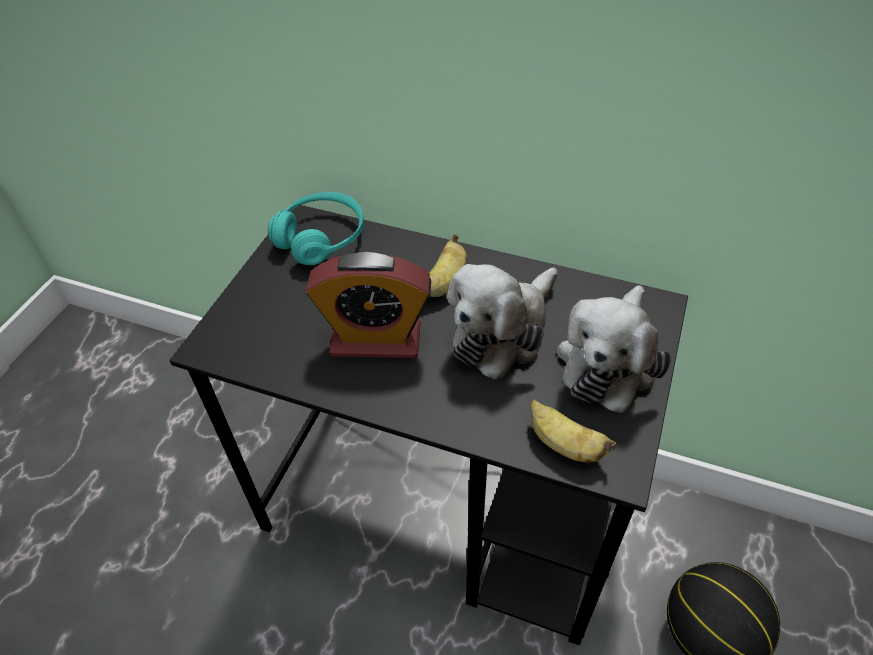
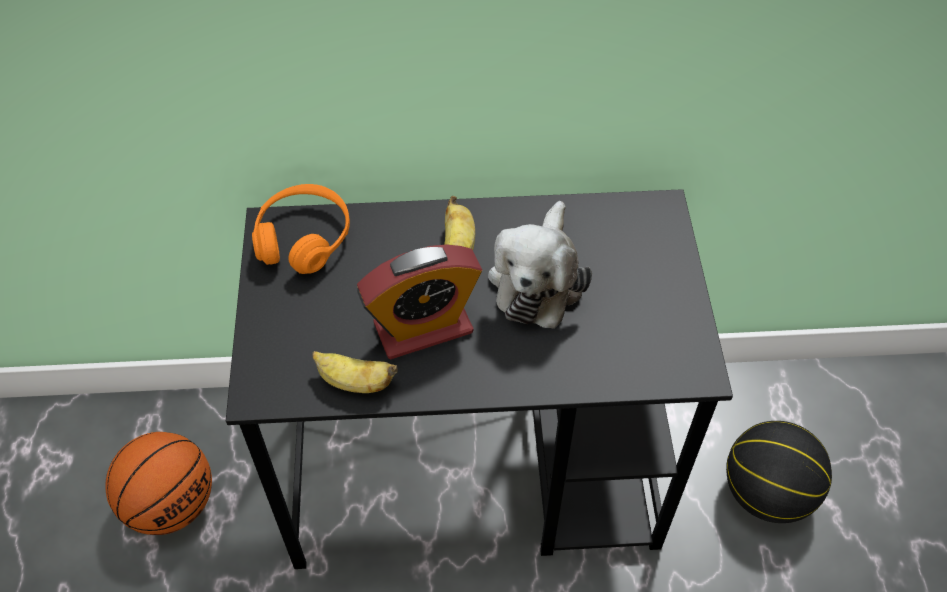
camera: 25 degrees left, 5 degrees up
(200, 441) = (171, 504): none -> basketball
(321, 238) = (304, 239): turquoise headphones -> orange headphones
(563, 445) = (643, 367): banana -> banana (354, 382)
(608, 360) = (644, 276): plush toy -> none

